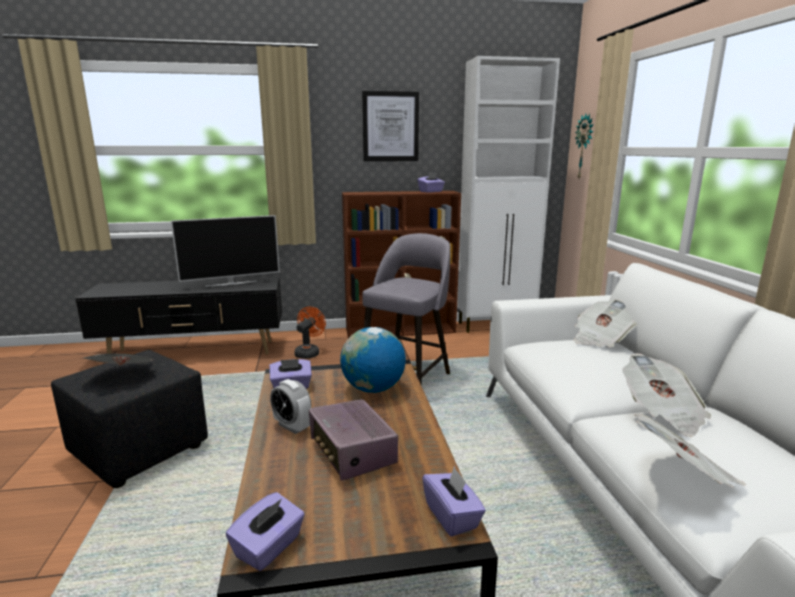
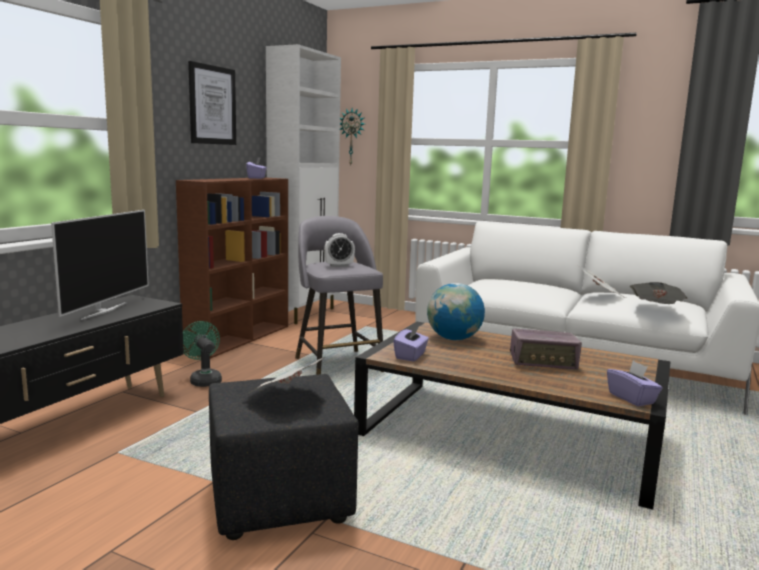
camera: 55 degrees left, 5 degrees down
(292, 426) = (484, 368): alarm clock -> alarm clock (339, 266)
(309, 352) = (204, 380): orange fan -> green fan
(452, 516) = (632, 359): purple tissue box -> none
(600, 339) = (493, 276): newspaper -> none

